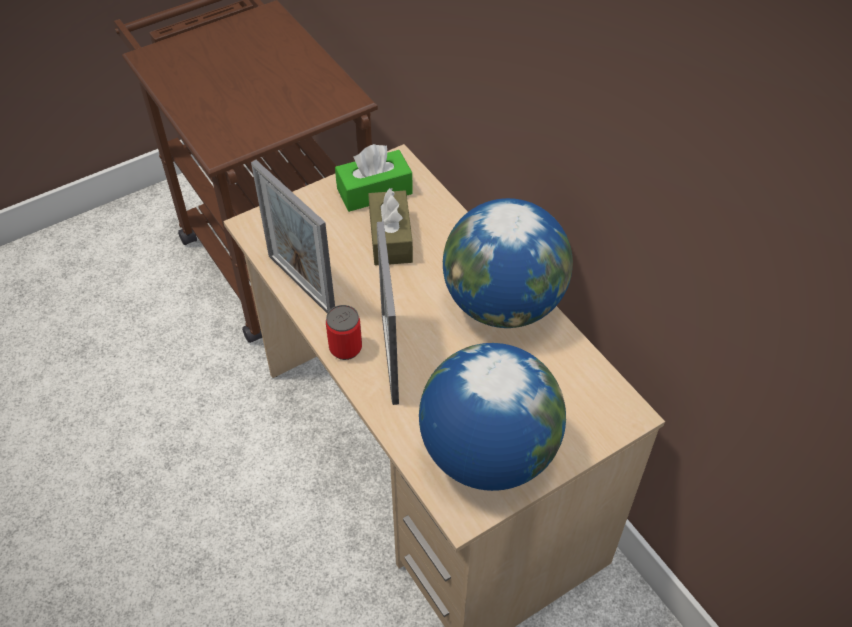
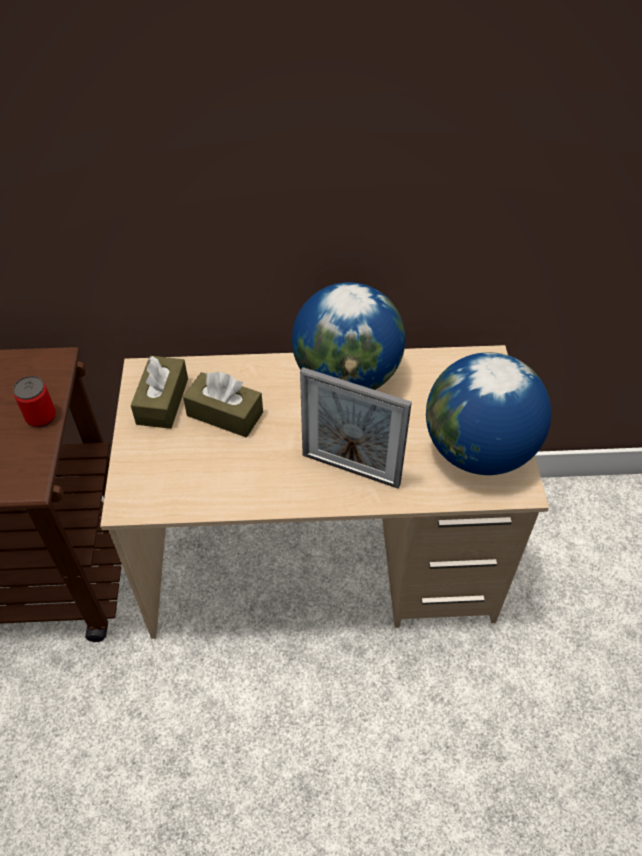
camera: 60 degrees left, 0 degrees up
(301, 284) = (228, 497): picture frame -> none
(345, 348) = (320, 495): can -> can (41, 417)
(374, 191) = (162, 401): green tissue box -> brown tissue box

